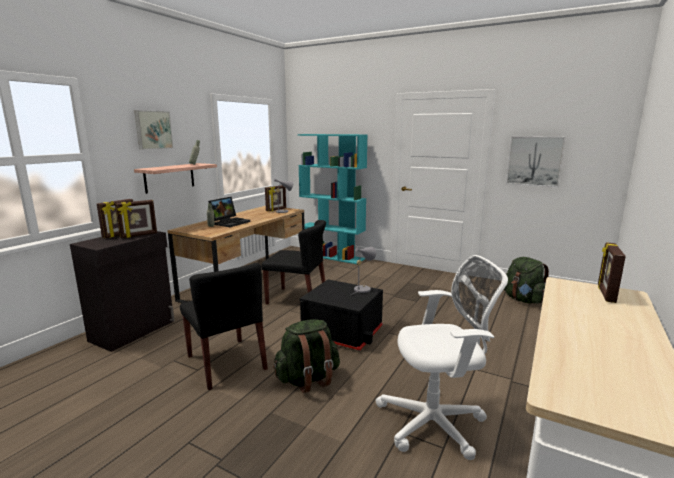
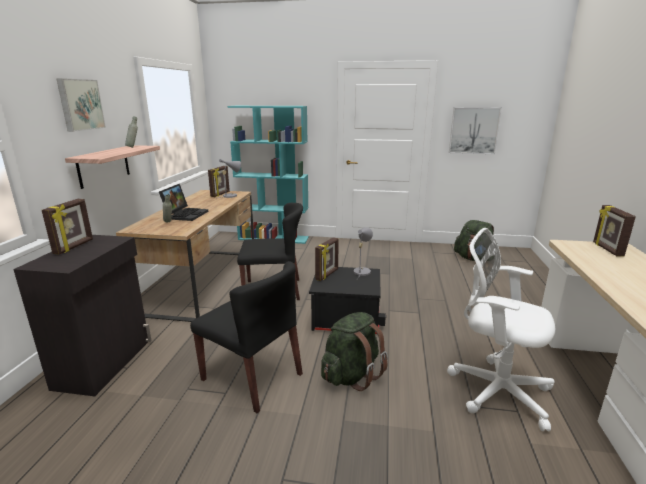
camera: 20 degrees left, 5 degrees up
(139, 235) = (103, 245): picture frame -> picture frame (327, 274)
(436, 423) = (495, 389): white office chair -> white office chair turned 120 degrees counterclockwise

